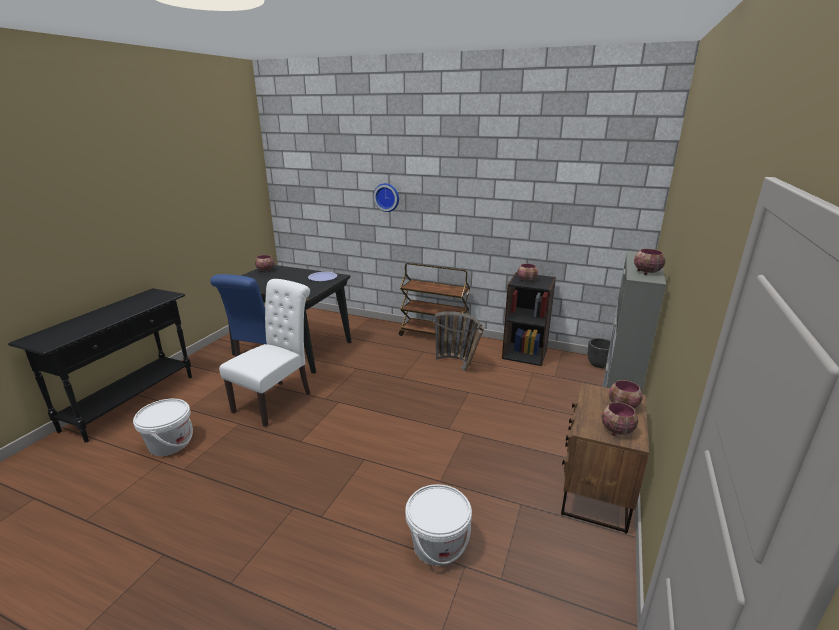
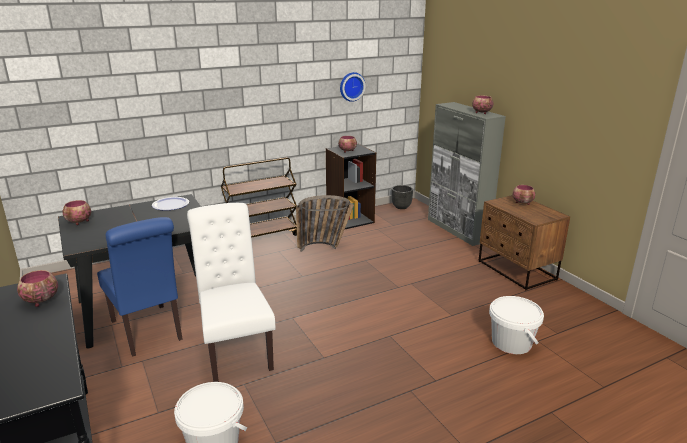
camera: 50 degrees left, 0 degrees up
(387, 197) = (181, 98): wall clock -> wall clock (351, 86)
(616, 430) = (543, 214): bowl -> bowl (40, 300)

